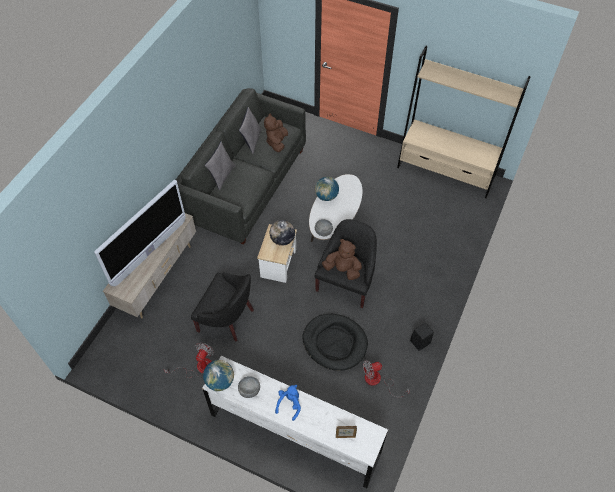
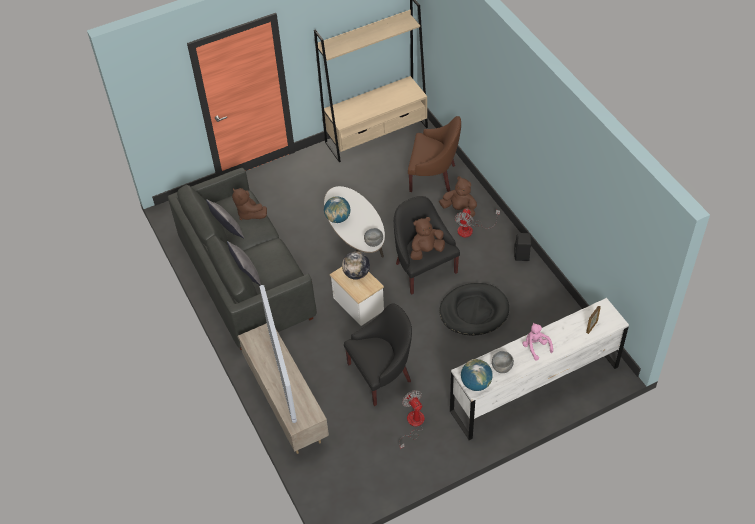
camera: 50 degrees left, 5 degrees down
(289, 404) = (535, 347): blue plush toy -> pink plush toy
(378, 381) = (533, 304): fan -> fan (470, 229)
(425, 270) = (459, 210): none -> brown plush toy
(442, 232) = (433, 176): none -> brown armchair

